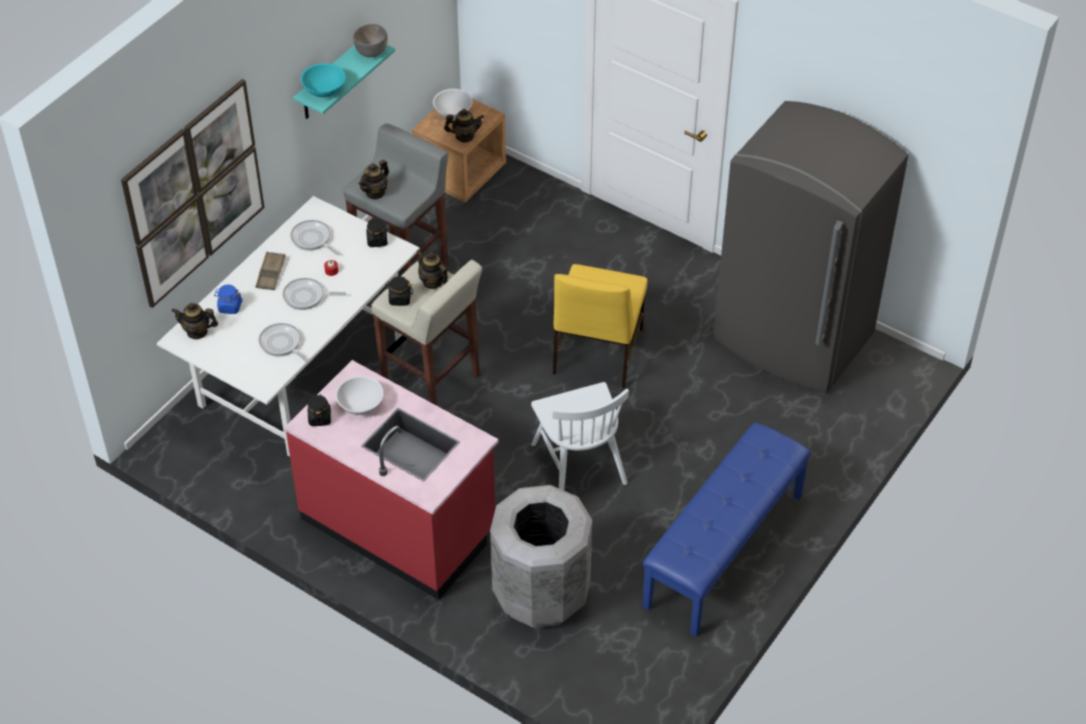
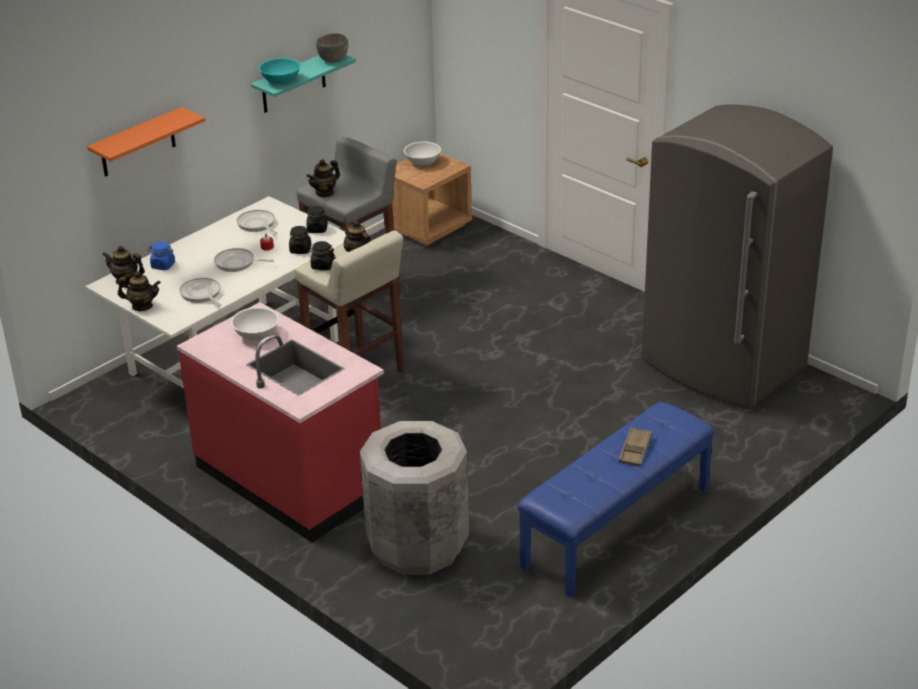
camera: 10 degrees right, 15 degrees down
(194, 193) = (137, 143): picture -> orange shelf
(271, 273) = (210, 245): brown tray -> brown tray (635, 450)
(319, 418) = (213, 341): black jar -> black jar (300, 250)
(464, 136) = (428, 178): teapot -> teapot (142, 306)
(579, 463) = (484, 445): white chair -> none
(596, 352) = (523, 362): yellow chair -> none

